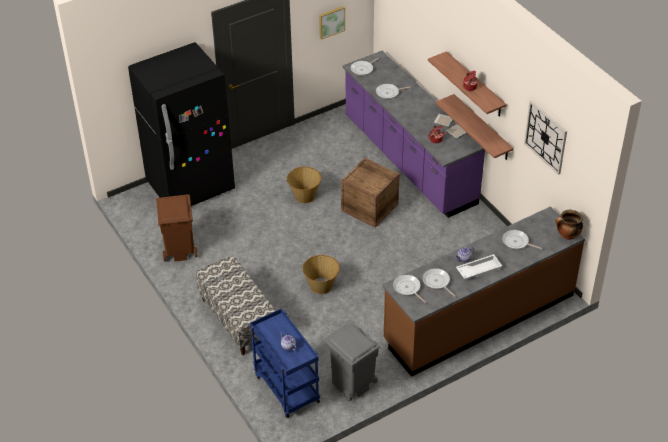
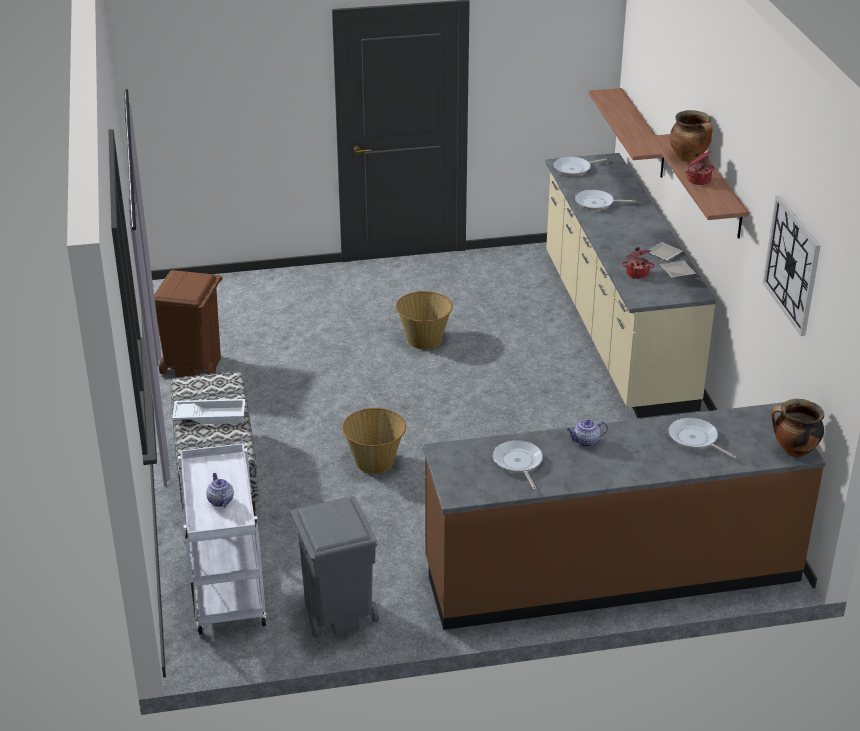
camera: 20 degrees right, 10 degrees down
(191, 187) = (263, 293): black fridge -> none
(285, 388) = (225, 590): blue cart -> white cart
(331, 22) = (541, 86): picture -> none
(369, 207) = (516, 376): crate -> none
(407, 288) = (461, 460): frying pan -> none
(408, 161) = (615, 330): purple counter -> beige counter
(456, 71) = (689, 158): none -> cooking pot
(478, 269) = (603, 462): white tray -> white tray (210, 415)
(482, 128) = (717, 267): shelf -> shelf (643, 133)

